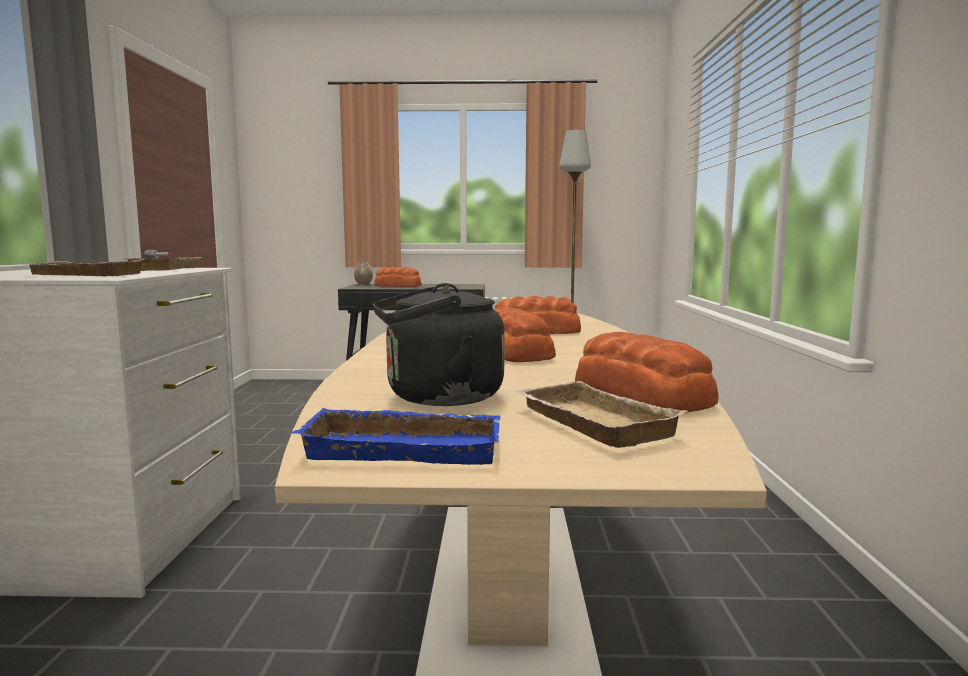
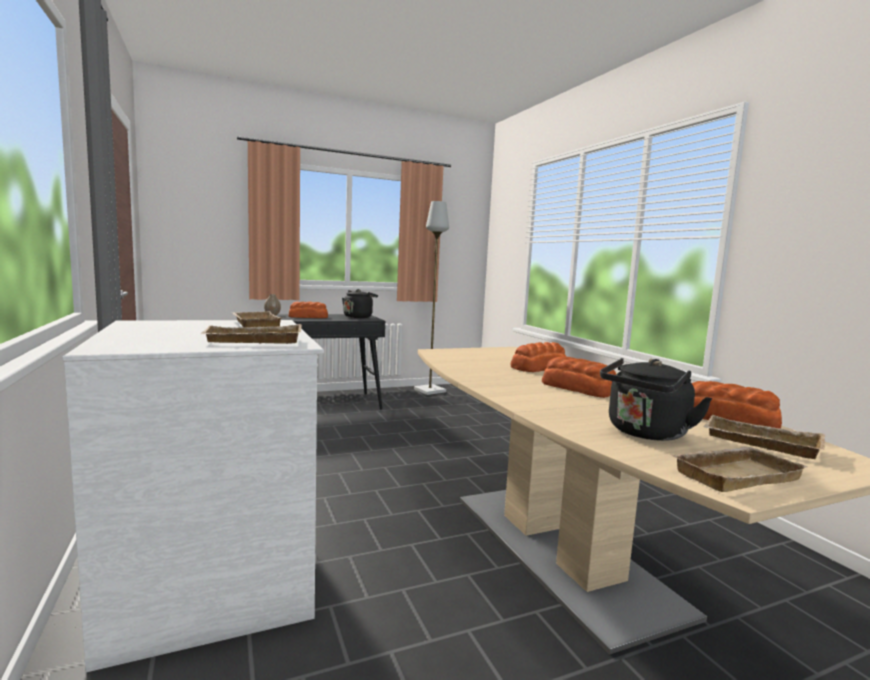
camera: 25 degrees left, 0 degrees up
(407, 447) = (734, 474): blue tray -> beige tray
(460, 286) = (359, 317): none -> black kettle

